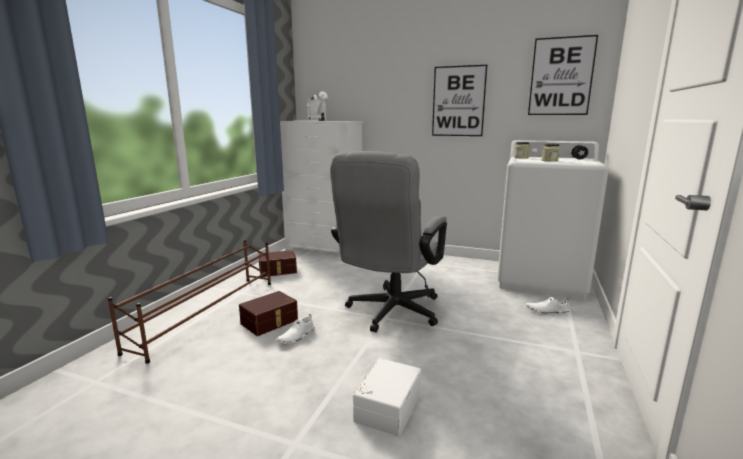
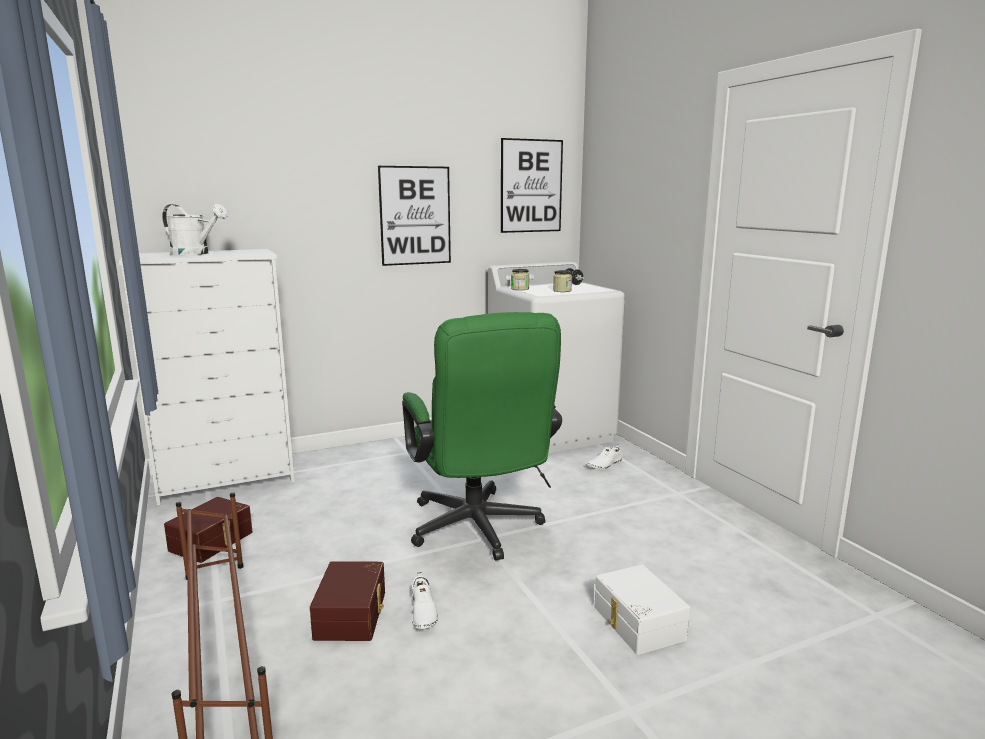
camera: 45 degrees left, 0 degrees up
(390, 313) = (478, 531): grey office chair -> green office chair

